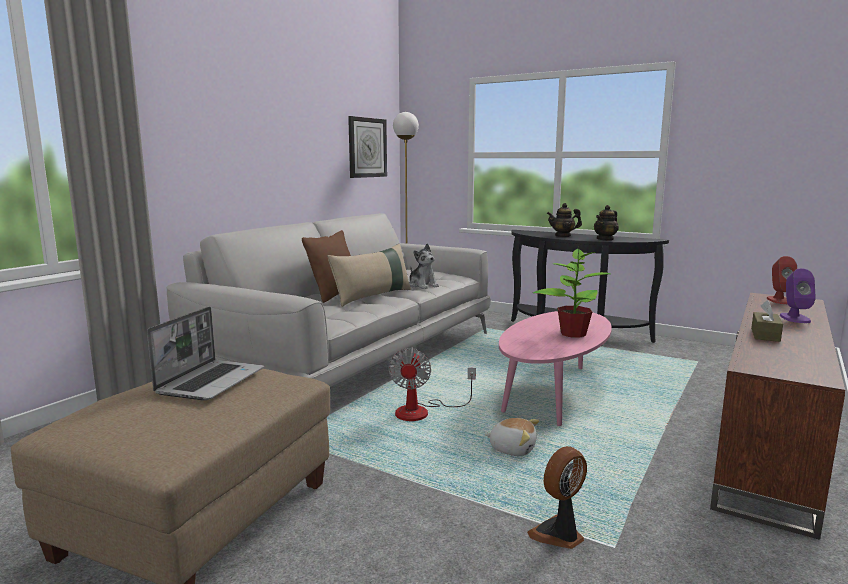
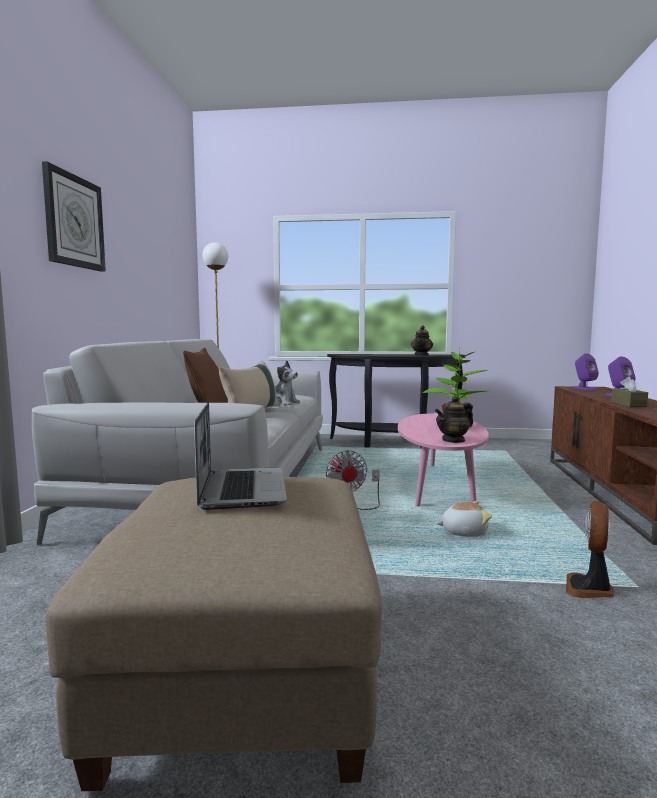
camera: 25 degrees left, 5 degrees down
(367, 147) = (177, 276): wall clock -> wall clock (74, 221)
(563, 236) = (383, 355): teapot -> teapot (453, 440)
(779, 300) = (584, 388): red speaker -> purple speaker

